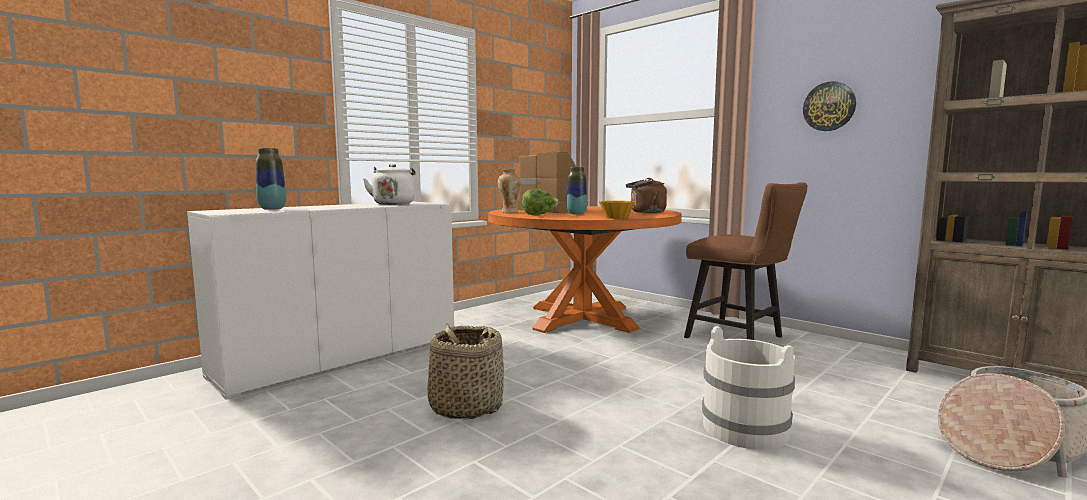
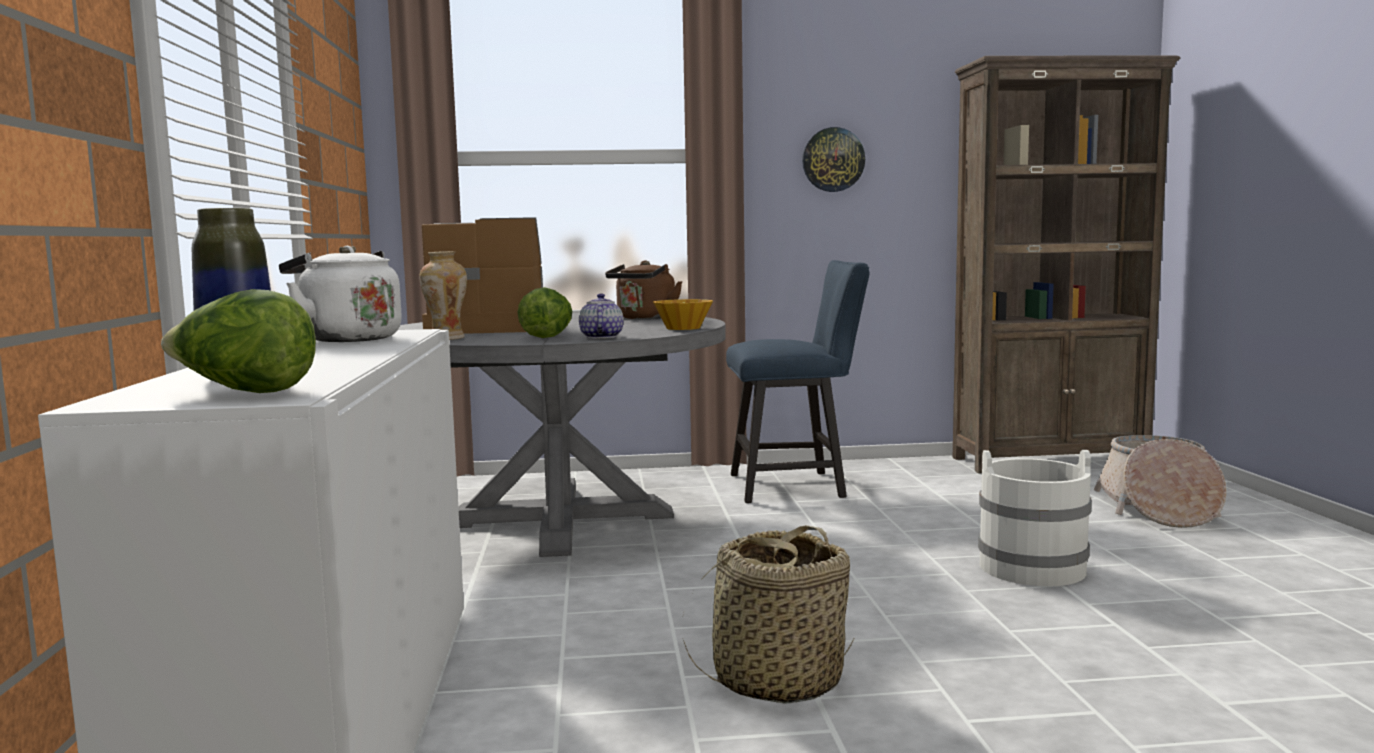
camera: 50 degrees left, 0 degrees up
(233, 211) = (245, 393): none -> lettuce
(552, 217) = (600, 337): none -> teapot
(576, 214) = (579, 329): vase -> none
(582, 318) = (559, 519): orange dining table -> grey dining table
(741, 338) = (796, 486): brown chair -> blue chair

